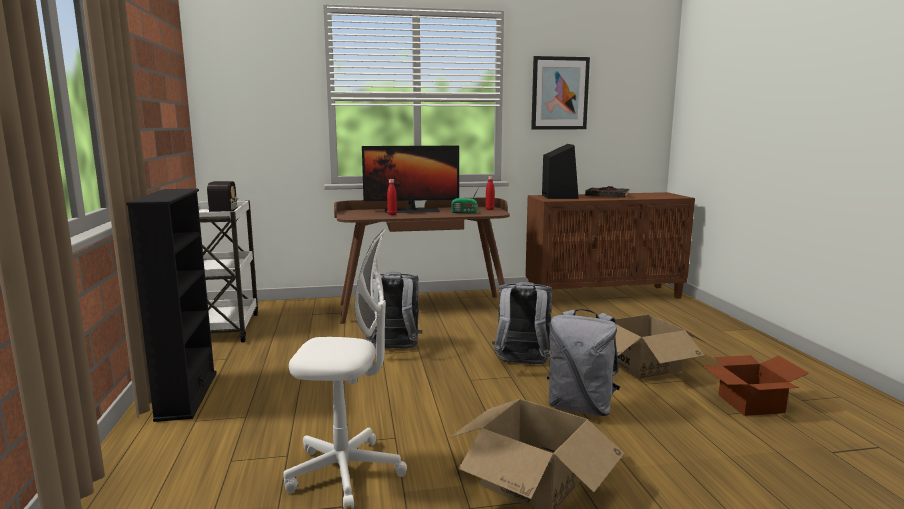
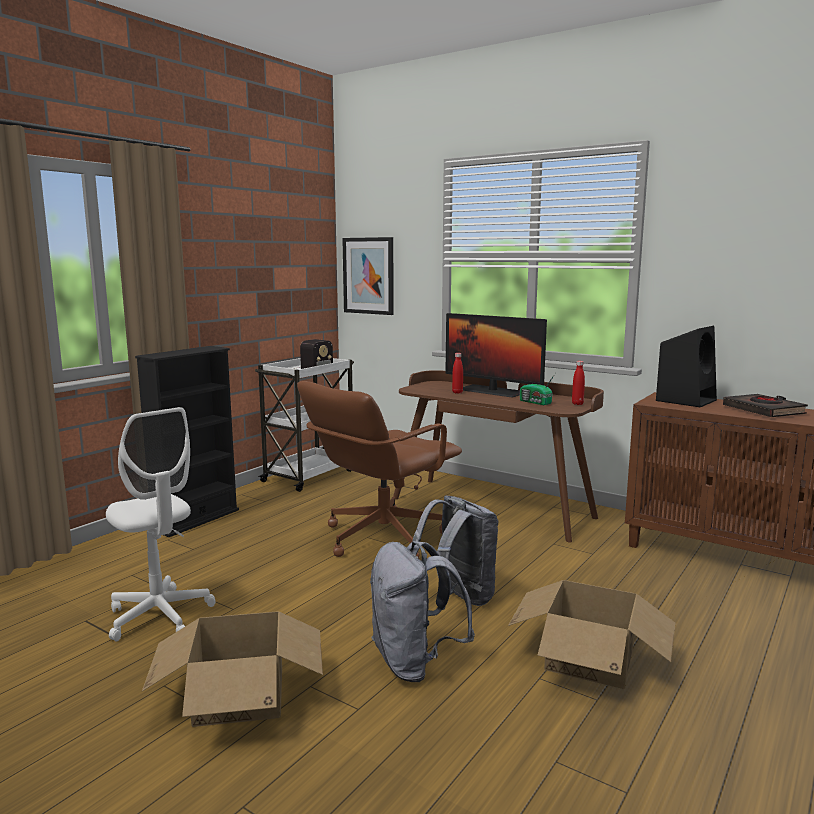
camera: 45 degrees right, 0 degrees up
(393, 350) = (381, 537): grey backpack -> brown office chair
(559, 93) = (729, 250): picture -> picture (368, 275)
(748, 403) = (616, 769): cardboard box -> none

